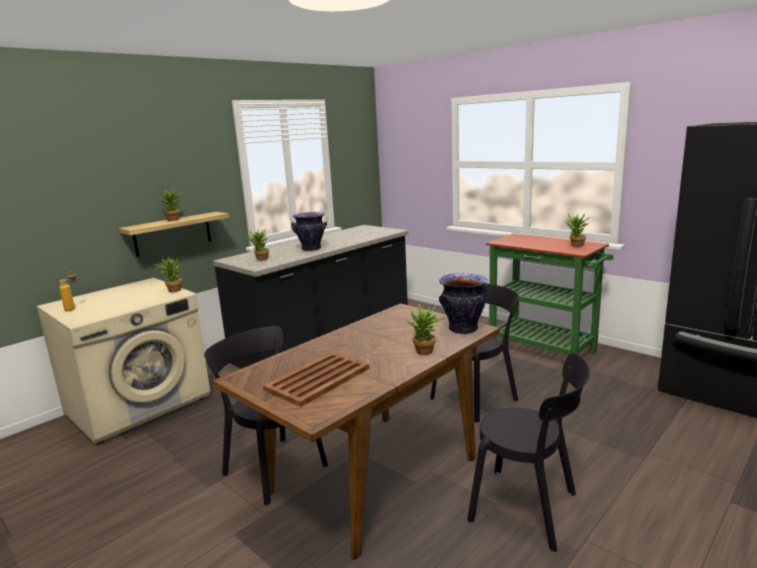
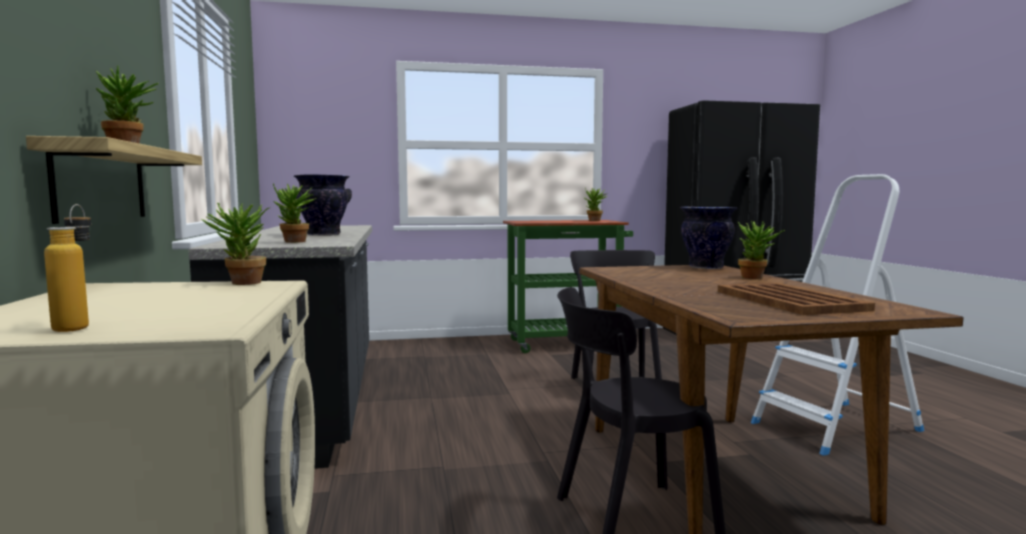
camera: 55 degrees left, 10 degrees down
(528, 509) = (834, 427): black chair -> white step ladder

